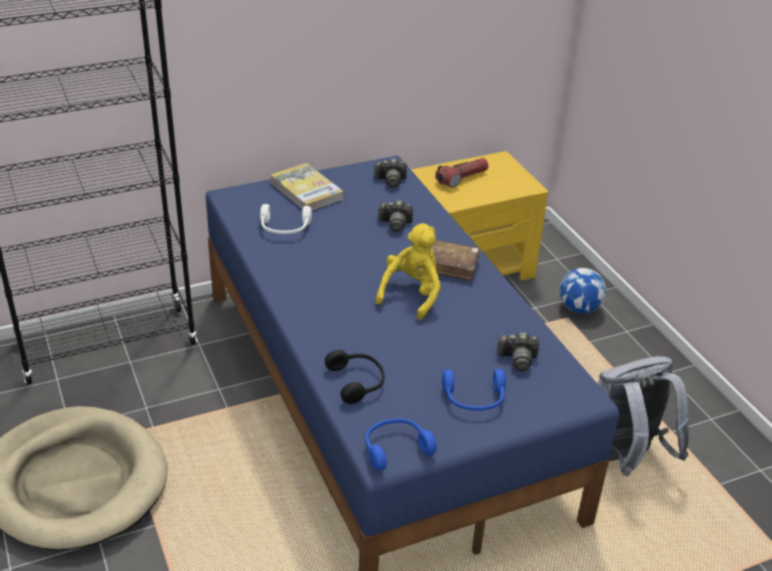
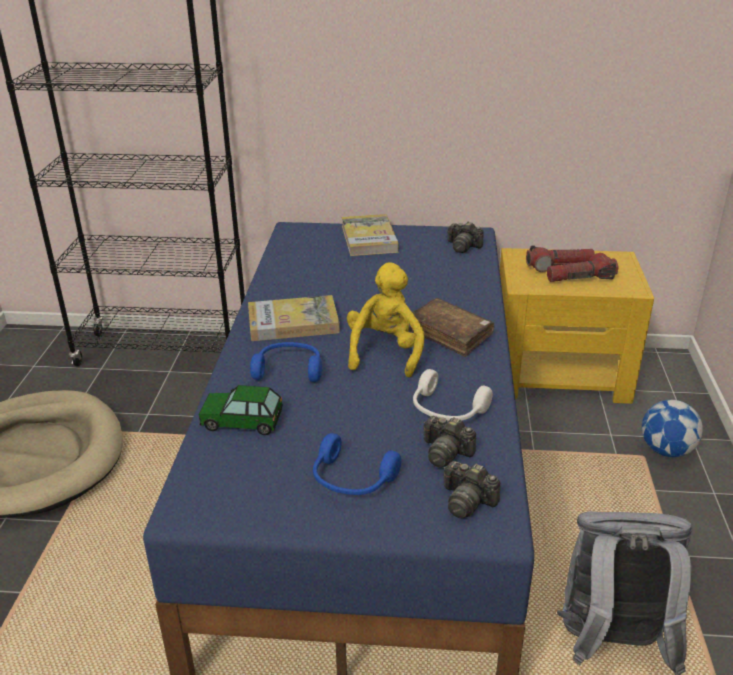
camera: 30 degrees right, 5 degrees down
(284, 228) = (315, 265): white headphones -> white headphones (446, 410)
(317, 288) = (293, 322): none -> book
(357, 382) = (242, 420): black headphones -> toy car
(395, 224) = (431, 284): camera -> camera (467, 501)
(395, 448) = (211, 503): blue headphones -> blue headphones (289, 369)
(412, 294) = (385, 352): yellow plush toy -> yellow plush toy turned 45 degrees counterclockwise
(485, 186) = (580, 278): none -> flashlight

